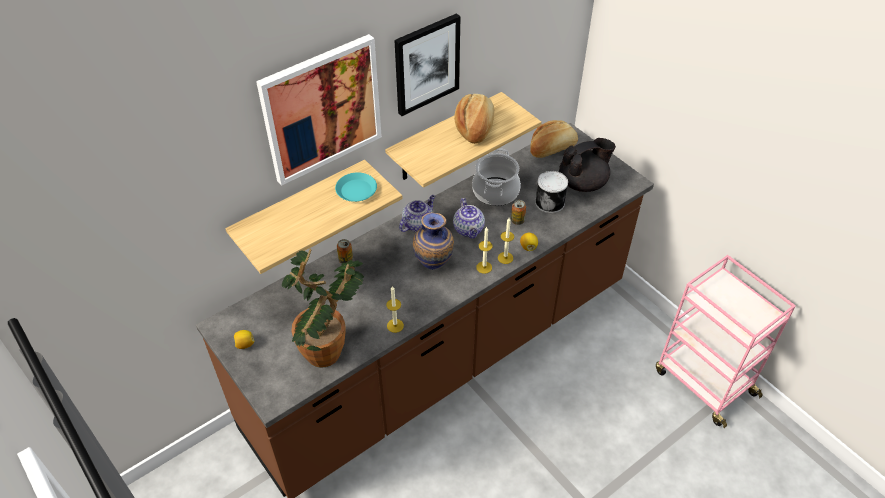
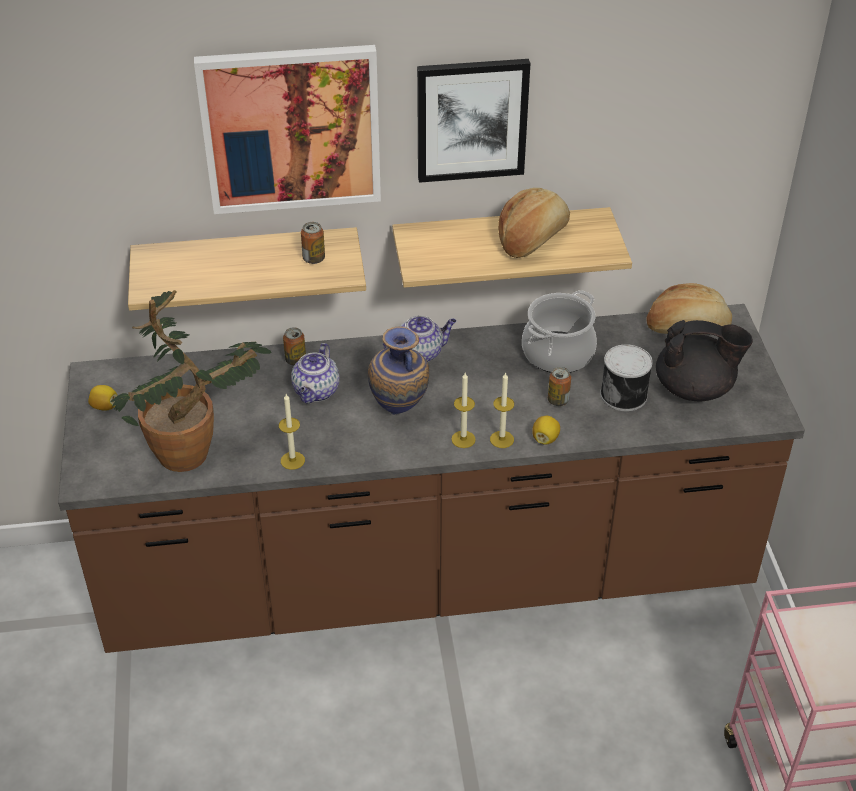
camera: 30 degrees right, 5 degrees down
(356, 190) = (314, 259): turquoise plate -> can
(469, 230) = (482, 386): teapot -> teapot (316, 392)

